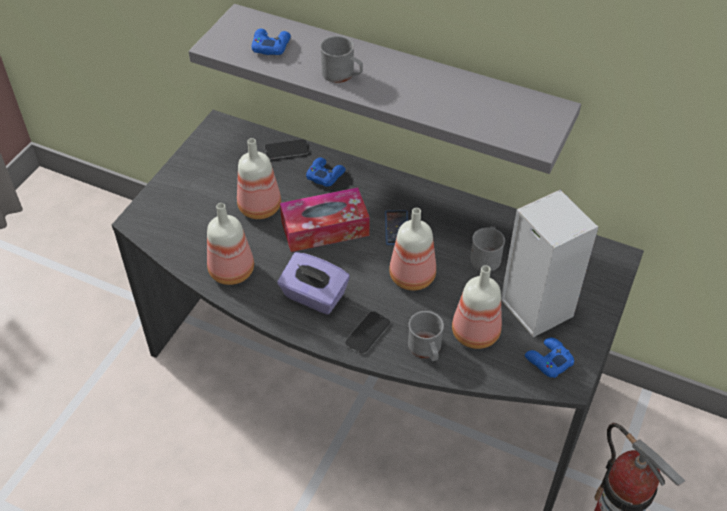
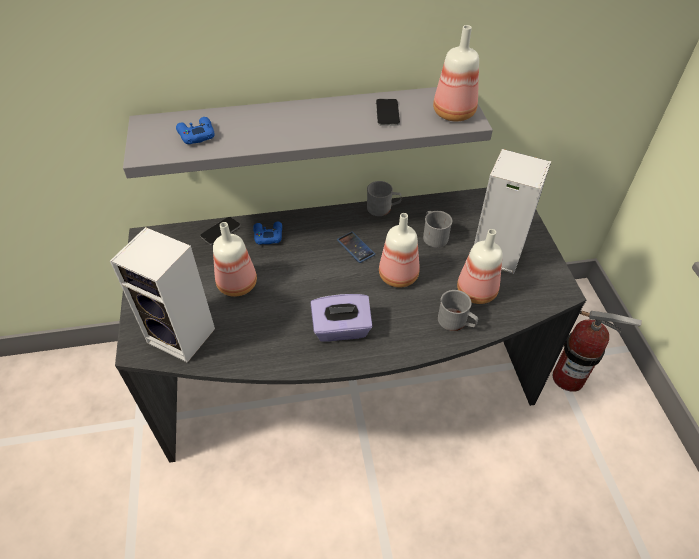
camera: 35 degrees left, 0 degrees up
(181, 229) = (184, 335): none -> speaker
(232, 270) = (257, 345): bottle -> bottle (452, 112)
(325, 228) = (303, 274): tissue box -> none
(342, 75) = (279, 132): grey mug -> grey mug (383, 208)
(367, 333) = (405, 334): phone -> phone (387, 113)
(548, 360) = (537, 284): blue game controller -> none

